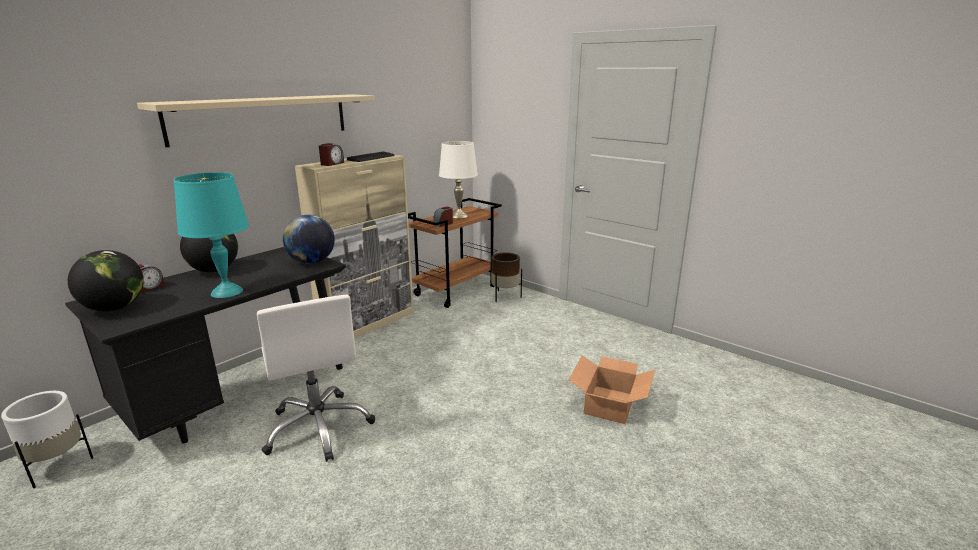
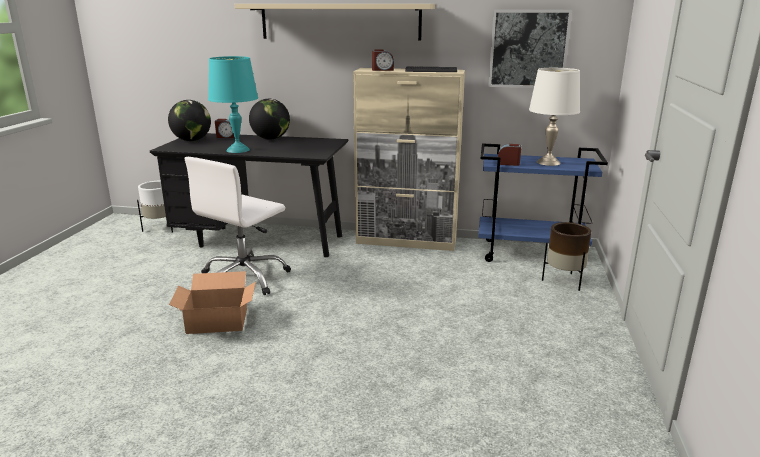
camera: 60 degrees right, 0 degrees up
(312, 262) = (317, 151): globe -> none
(421, 129) = (528, 49): none -> picture
(456, 290) = (531, 253): brown cart -> blue cart
(610, 404) = (408, 413): cardboard box -> cardboard box (218, 321)

